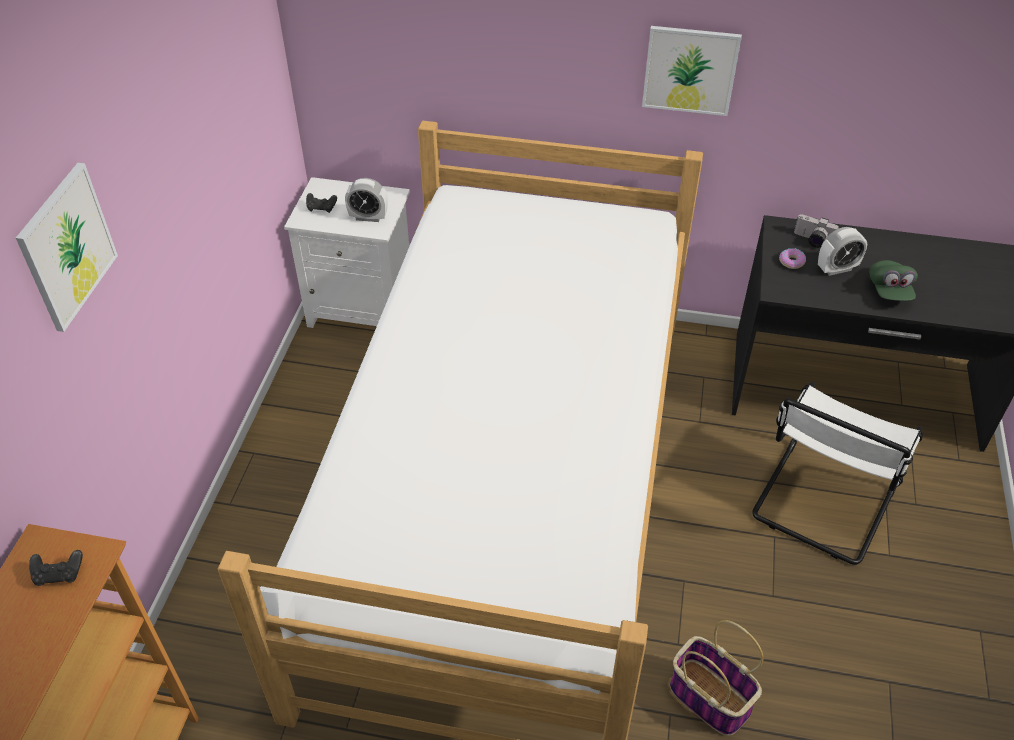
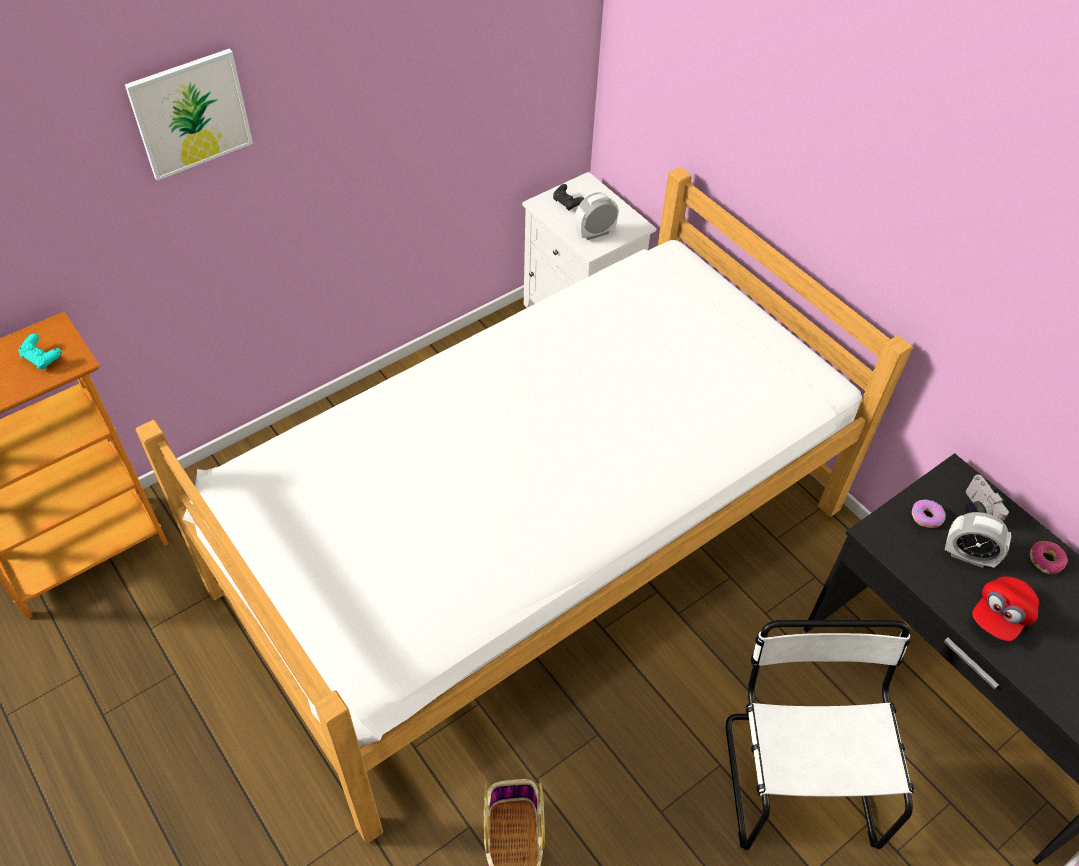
camera: 40 degrees right, 5 degrees up
(59, 574) = (42, 358): black game controller -> turquoise game controller
(368, 217) = (595, 233): alarm clock -> alarm clock turned 105 degrees clockwise
(690, 70) = (929, 250): picture -> none
(821, 506) = (796, 775): white chair -> white chair turned 105 degrees clockwise
(876, 244) = (1046, 560): none -> donut
(889, 291) = (1000, 615): green cap -> red cap

